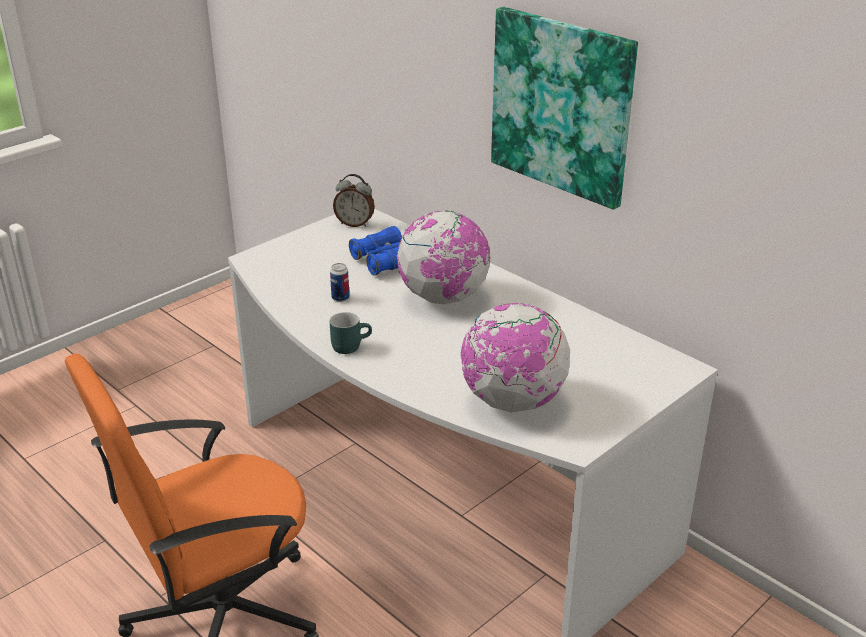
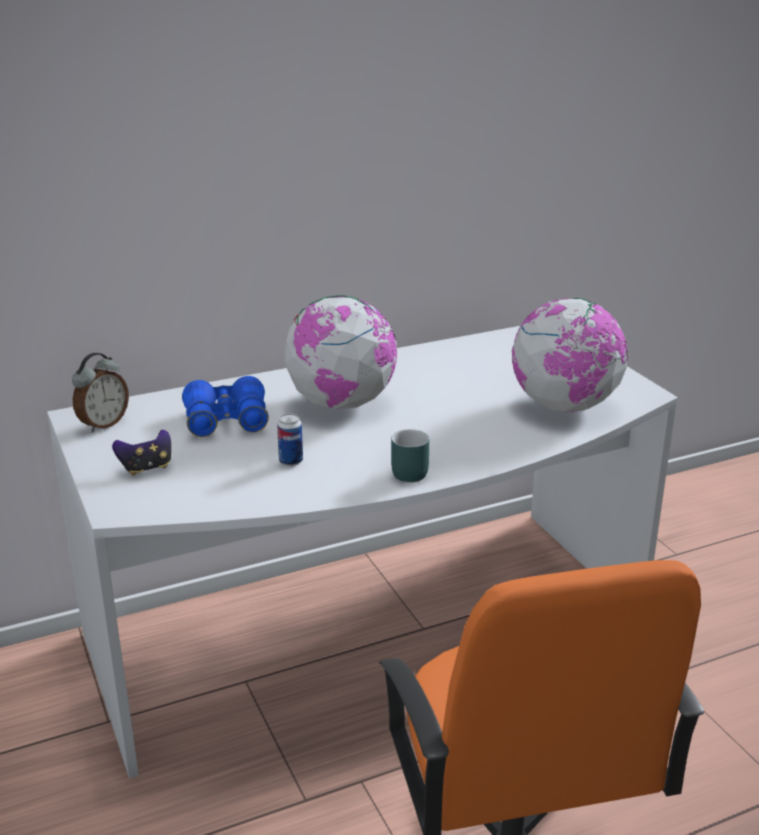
camera: 70 degrees left, 5 degrees down
(305, 253) = (146, 468): none -> game controller
(562, 105) = (355, 140): picture -> none

